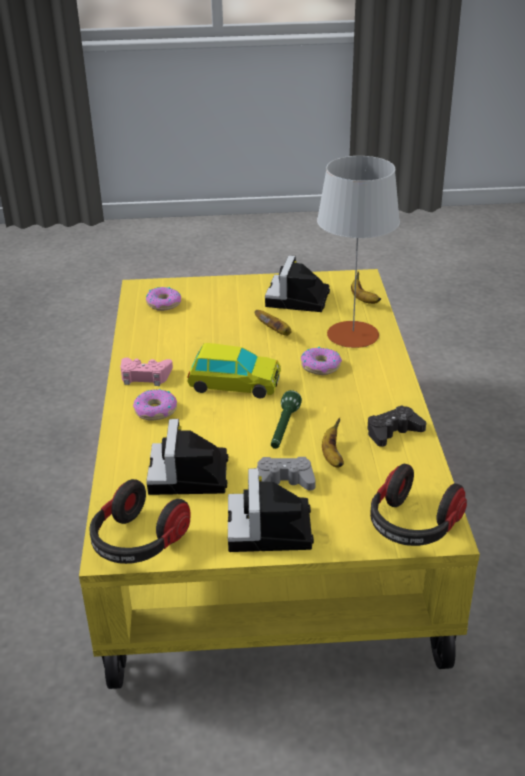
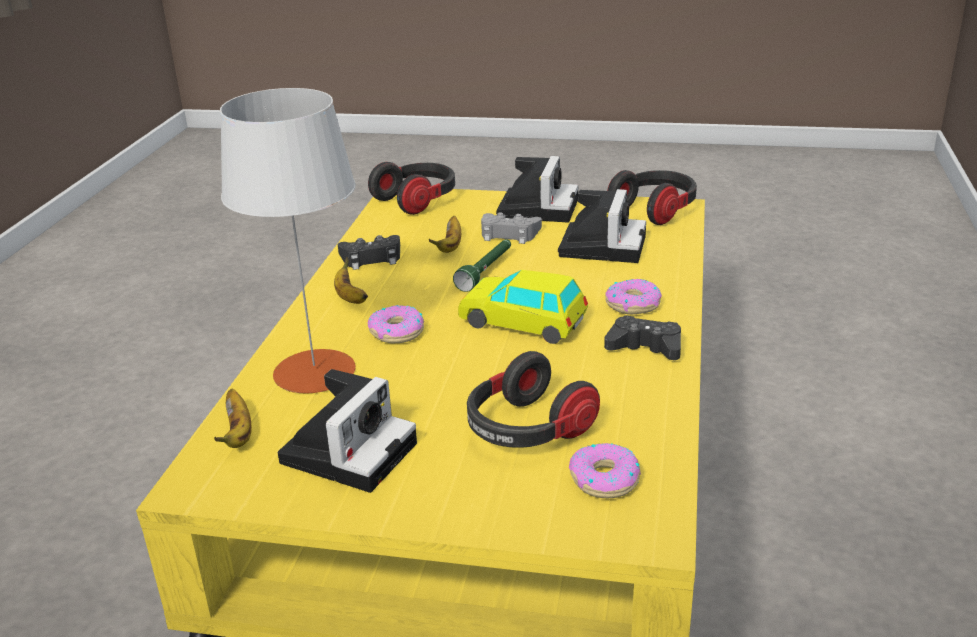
camera: 165 degrees left, 5 degrees down
(145, 376) = (645, 347): pink game controller -> black game controller
(209, 319) = (527, 430): none -> headphones
(275, 331) = (427, 392): banana -> banana (350, 298)

